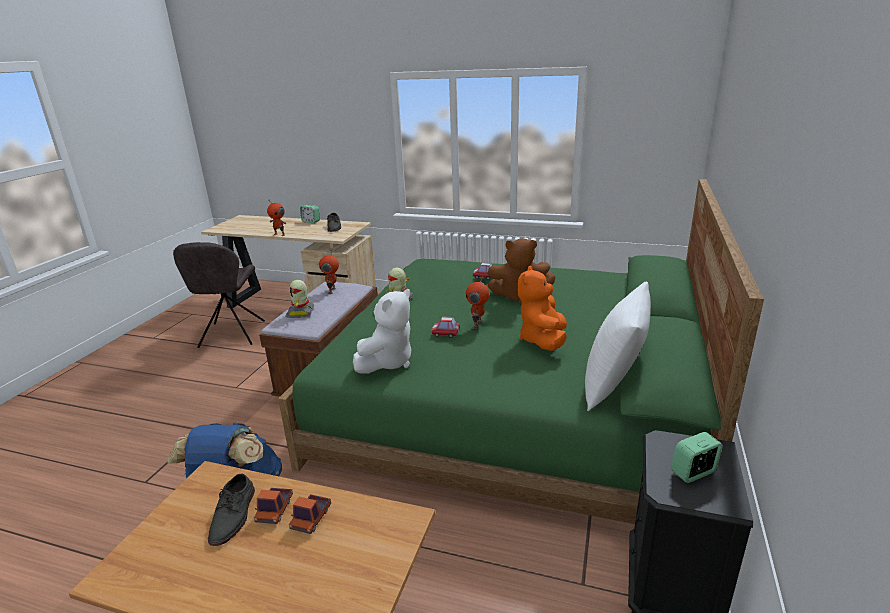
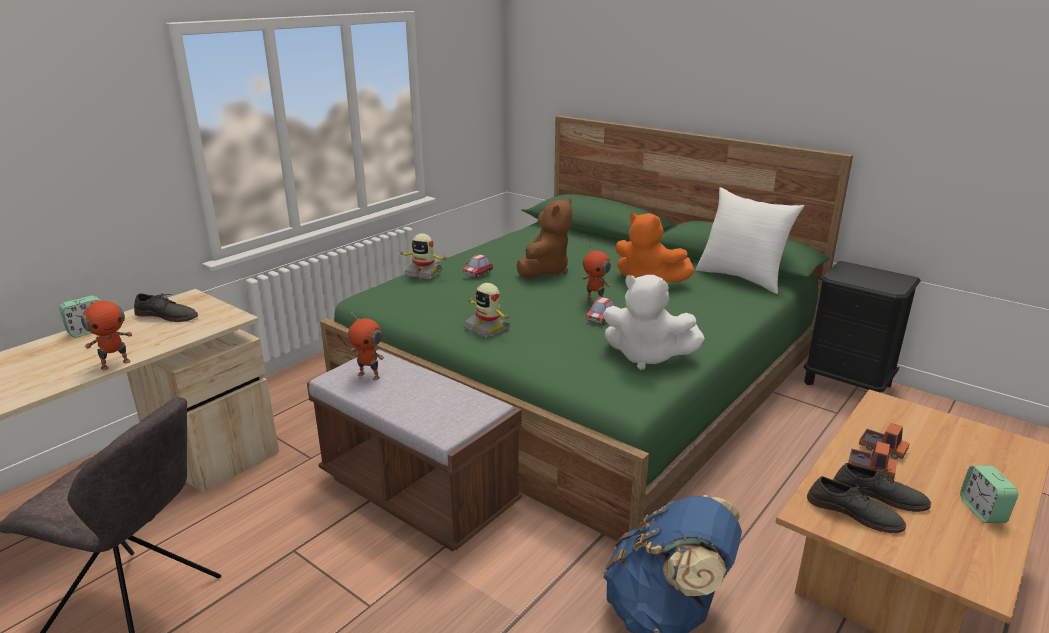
camera: 70 degrees left, 0 degrees up
(209, 500) = (854, 512): none -> grey shoe
(301, 312) = (423, 407): toy robot -> toy robot (423, 273)
(388, 362) = (646, 357): white plush toy -> white plush toy turned 150 degrees clockwise
(693, 472) = (873, 278): alarm clock -> alarm clock (982, 511)

